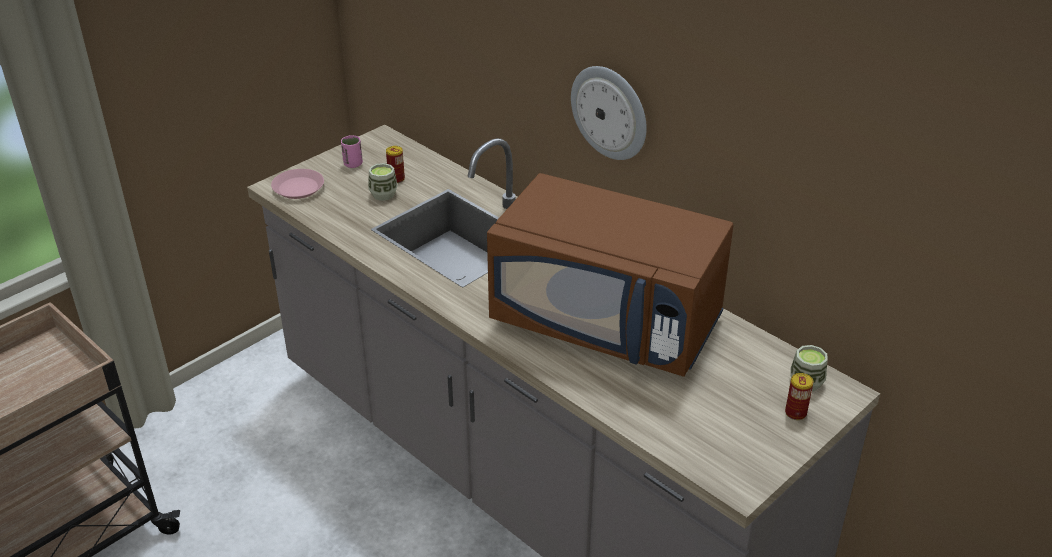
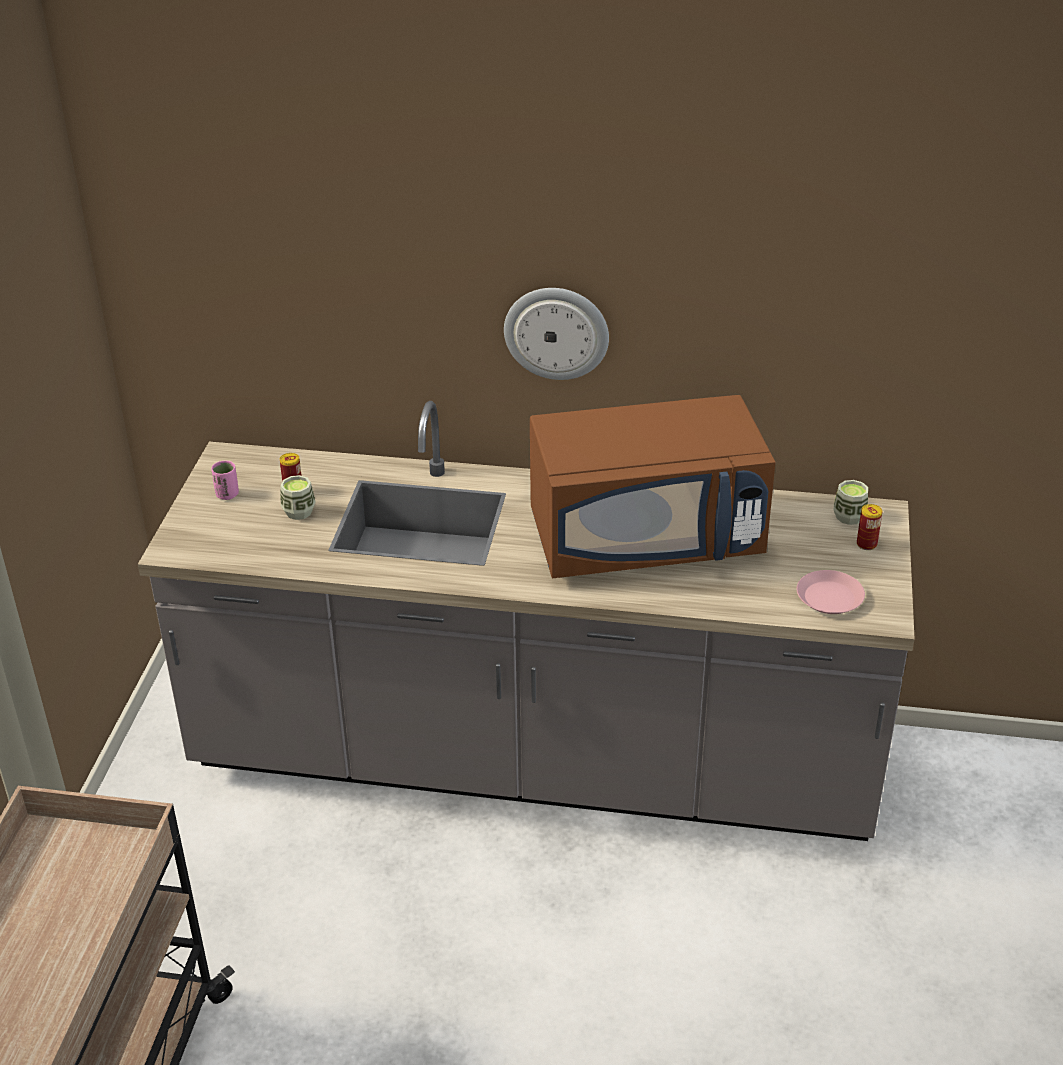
camera: 35 degrees left, 0 degrees up
(298, 188) = (198, 542): pink plate -> pink plate (829, 597)

